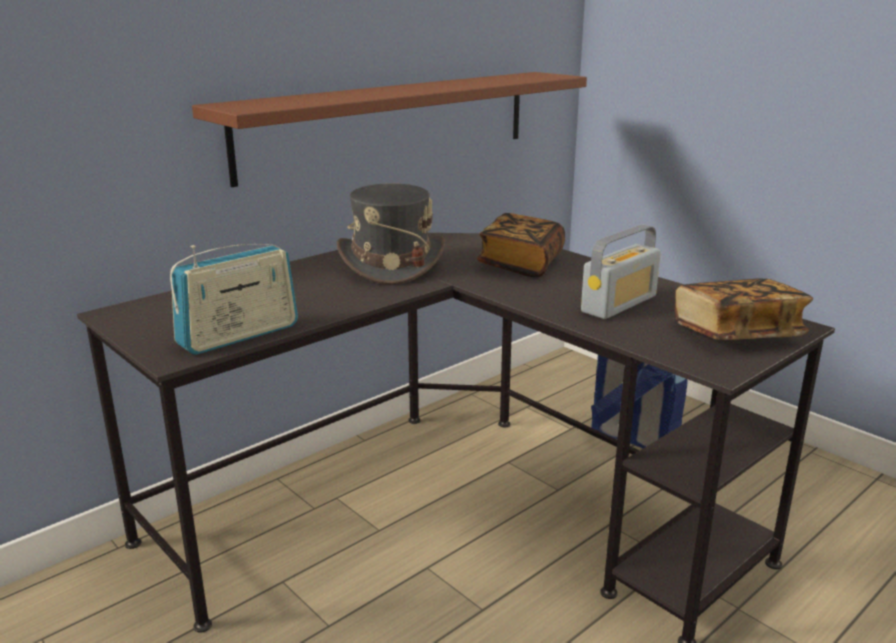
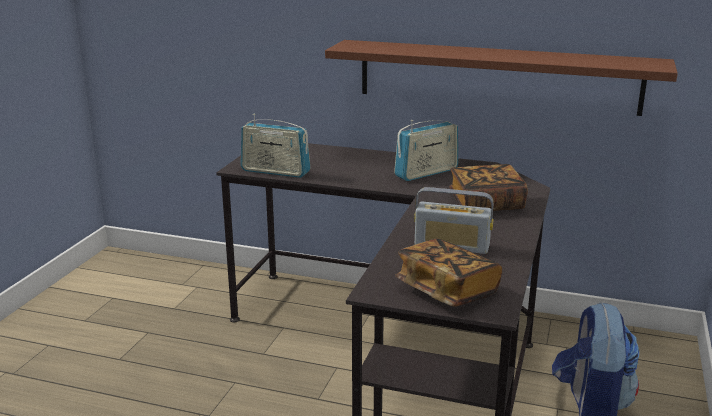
camera: 60 degrees right, 0 degrees up
(391, 264) = (426, 173): grey hat -> radio

